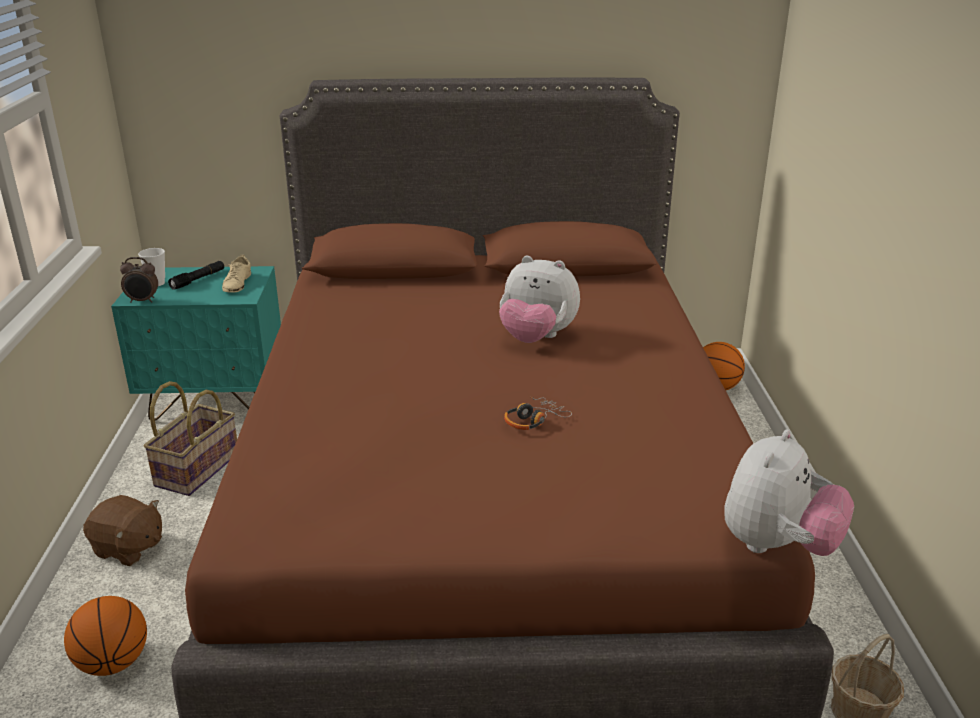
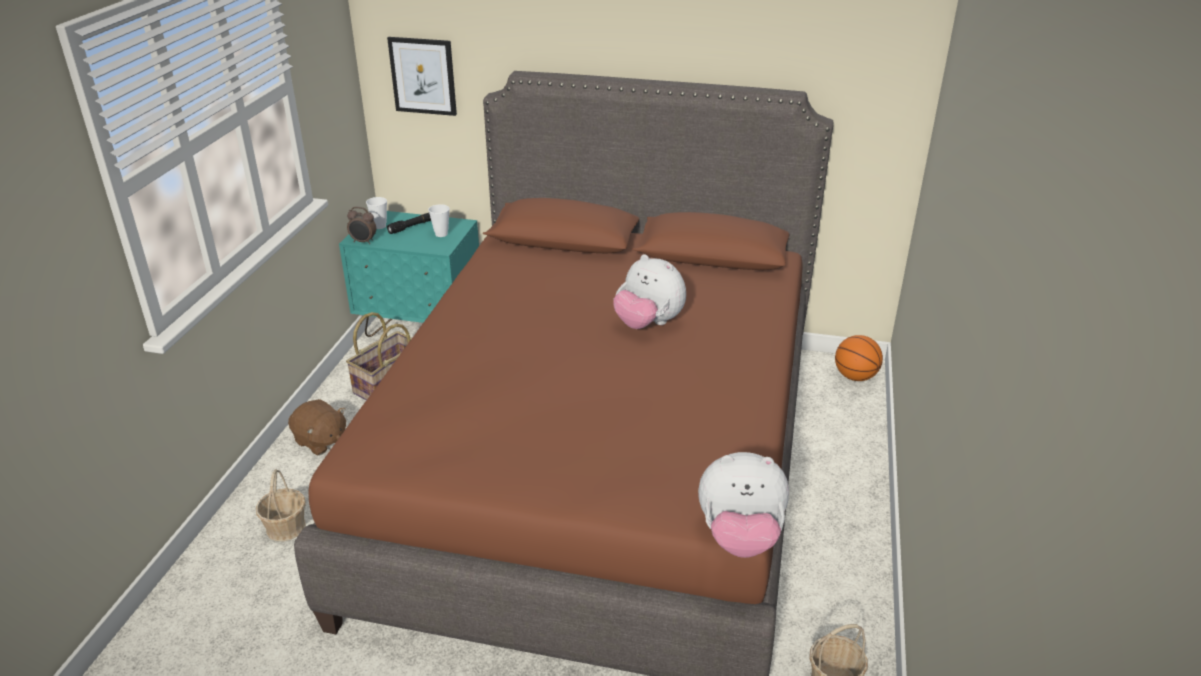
camera: 15 degrees right, 5 degrees up
(113, 663) = (286, 527): basketball -> basket
(198, 97) = (423, 76): none -> picture
(237, 283) = (441, 234): beige shoe -> cup
(534, 420) = (607, 399): headphones -> none
(777, 546) = (740, 538): plush toy -> plush toy turned 45 degrees clockwise

